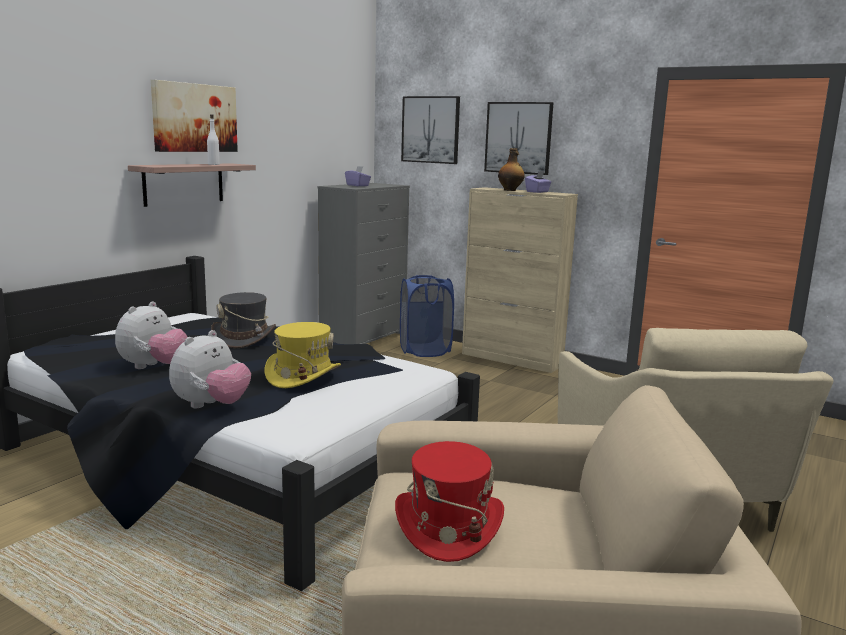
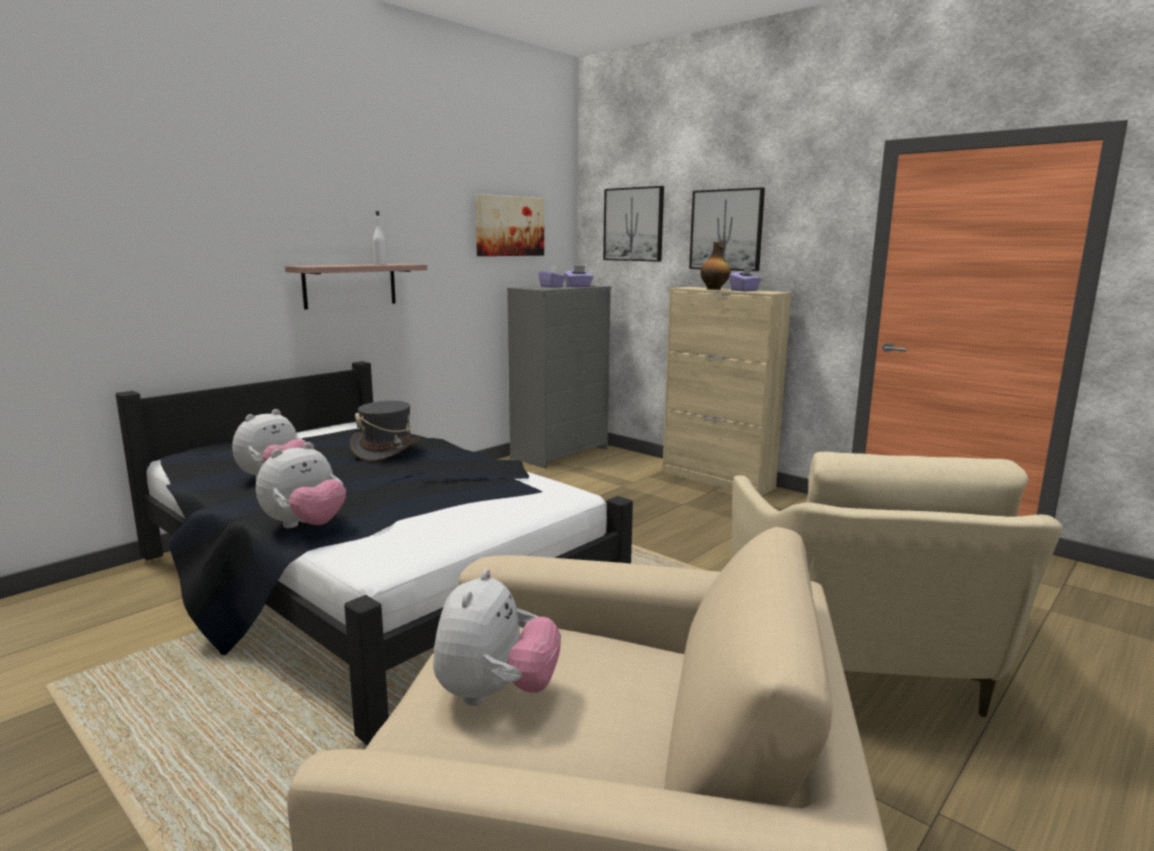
camera: 10 degrees right, 0 degrees up
(194, 118) = (362, 215): picture -> picture (509, 226)
(303, 375) = (423, 494): yellow hat -> none
(381, 185) = (578, 286): none -> purple tissue box
(425, 350) = (622, 467): blue laundry basket -> none
(448, 526) = (496, 694): red hat -> plush toy

